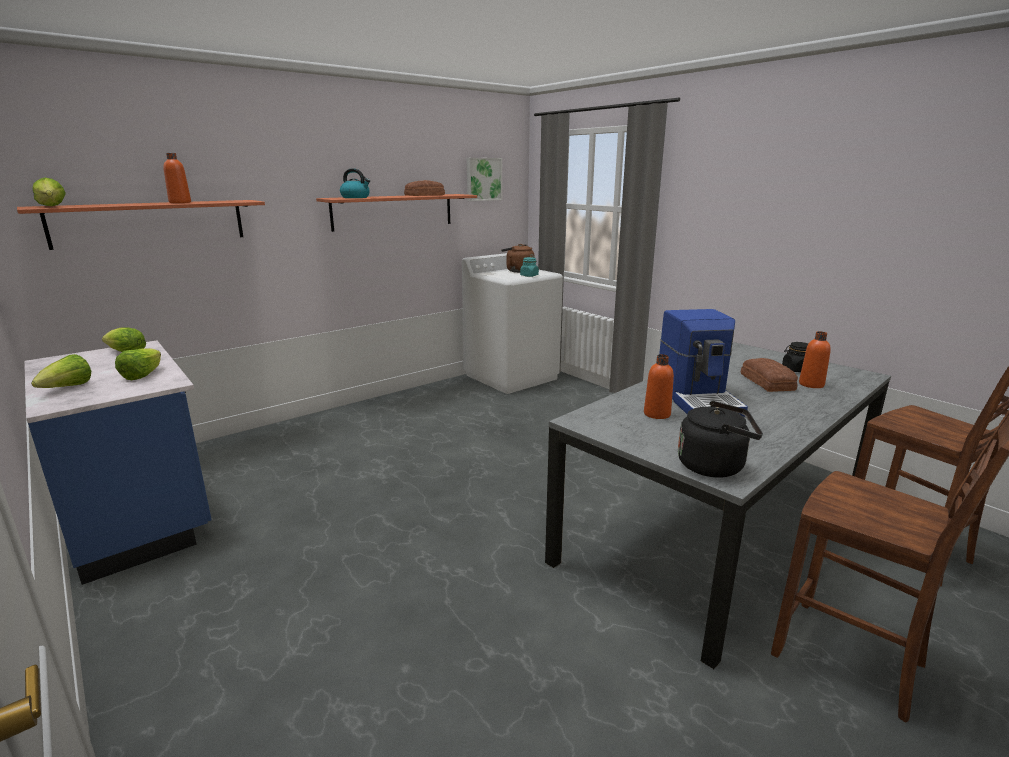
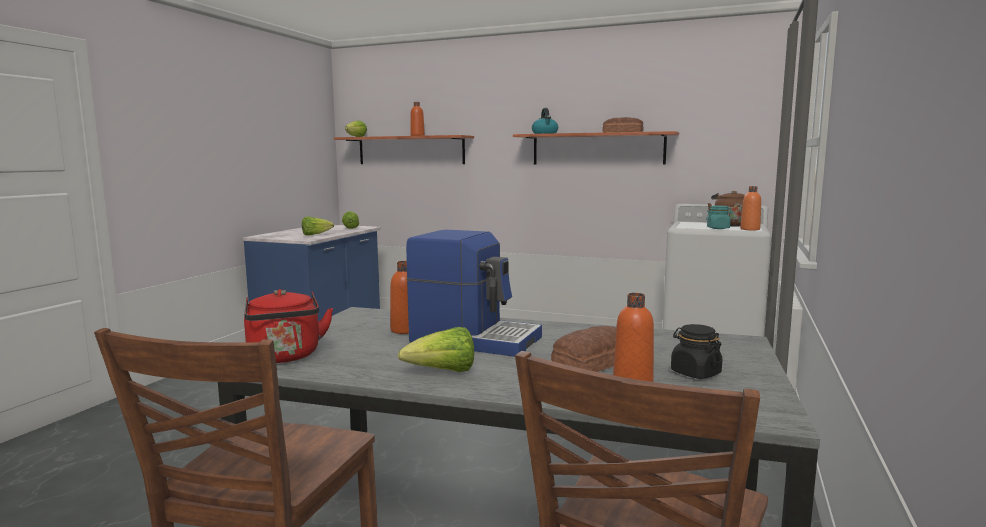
camera: 60 degrees right, 10 degrees down
(68, 388) = (285, 233): lettuce -> lettuce (443, 372)
(483, 179) = (718, 115): picture -> none
(545, 273) = (750, 229): none -> orange bottle
(698, 399) = (475, 339): coffee machine -> coffee machine turned 120 degrees counterclockwise
(714, 466) = (285, 357): black kettle -> red kettle

